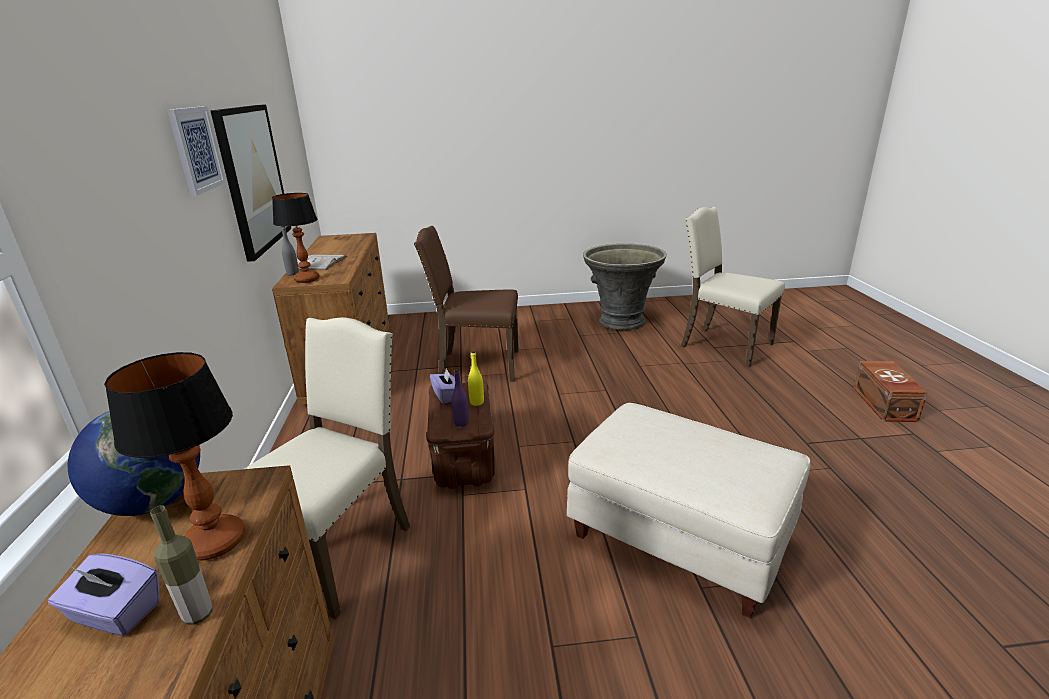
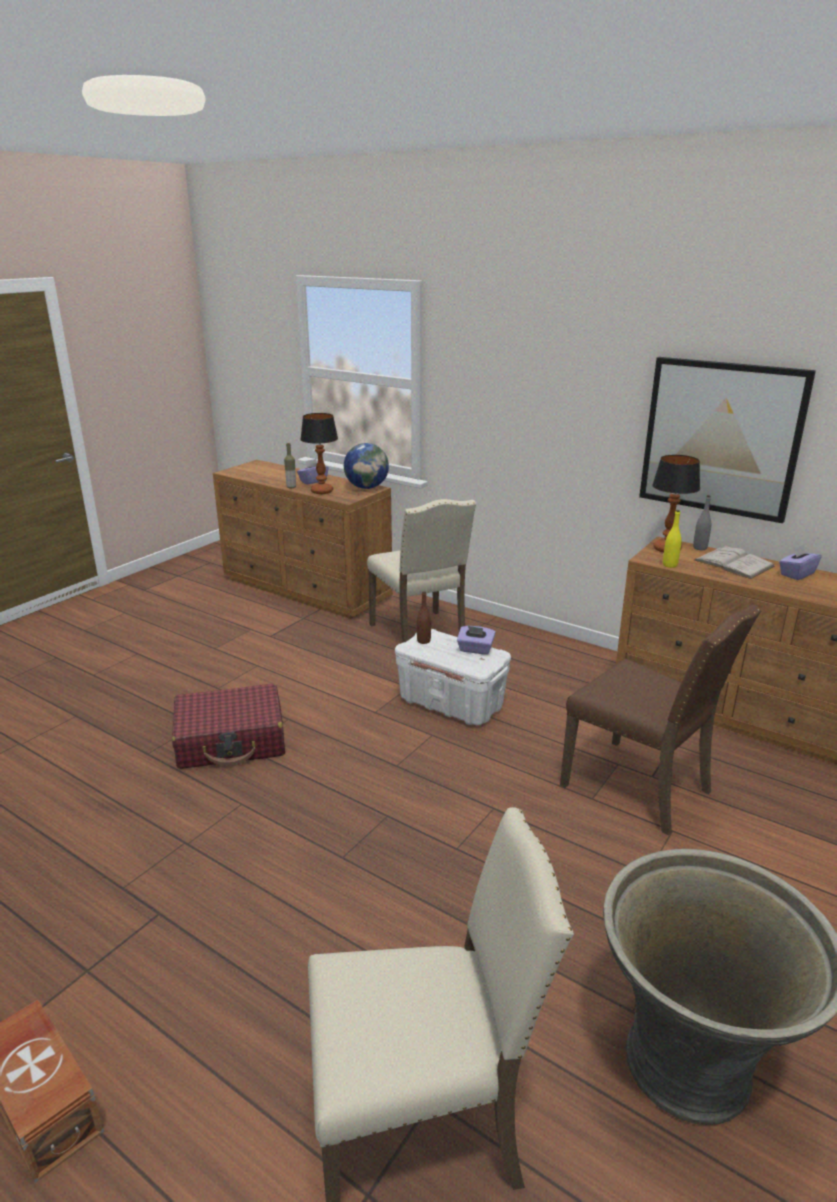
camera: 130 degrees right, 0 degrees up
(195, 149) = (607, 381): picture -> none
(323, 251) = (796, 574): none -> purple tissue box
(461, 423) = (423, 641): purple bottle -> brown bottle
(463, 458) = (452, 703): brown storage box -> white storage box
(476, 402) = (444, 656): yellow bottle -> yellow bottle (669, 565)
(477, 365) = (640, 788): brown chair -> brown chair turned 90 degrees clockwise
(678, 540) = (231, 740): beige ottoman -> red suitcase

